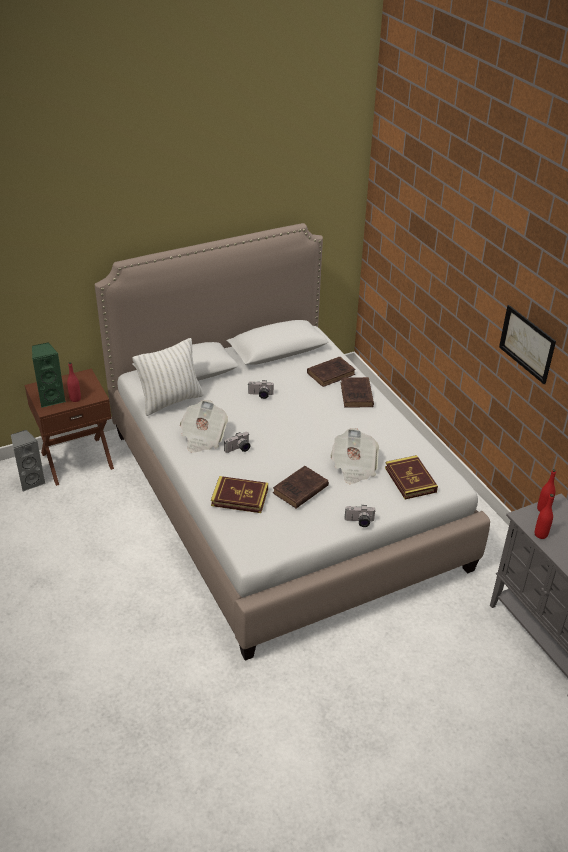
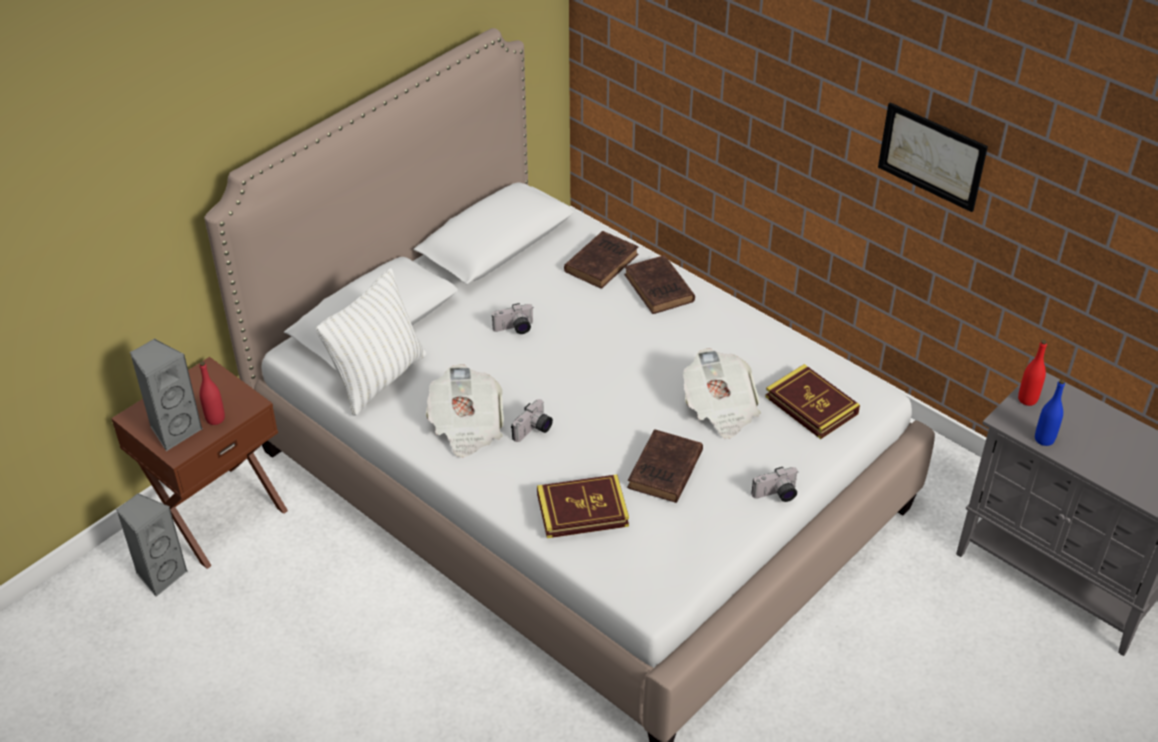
camera: 20 degrees left, 5 degrees up
(51, 399) = (174, 430): green speaker -> grey speaker
(540, 534) = (1044, 439): red bottle -> blue bottle

